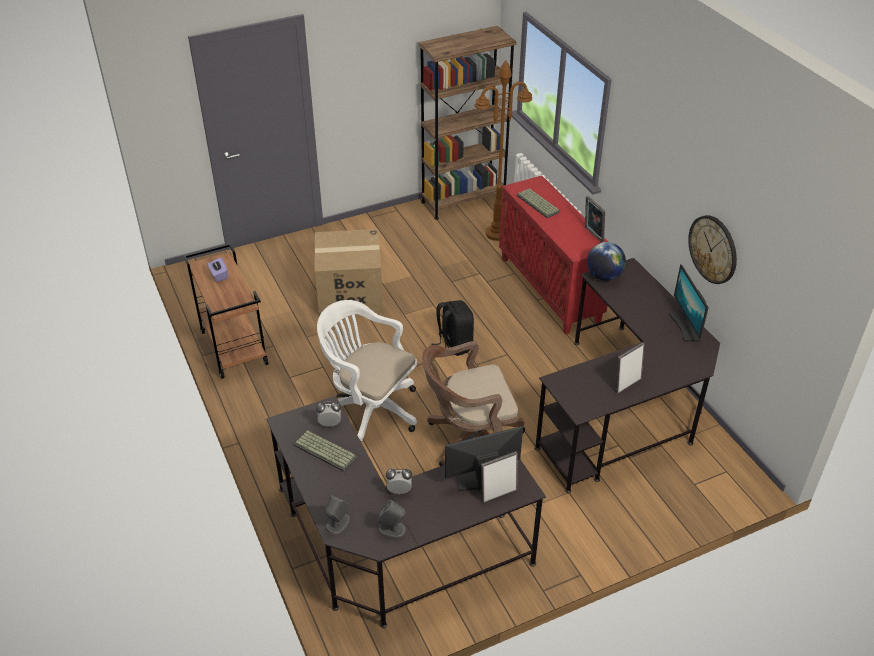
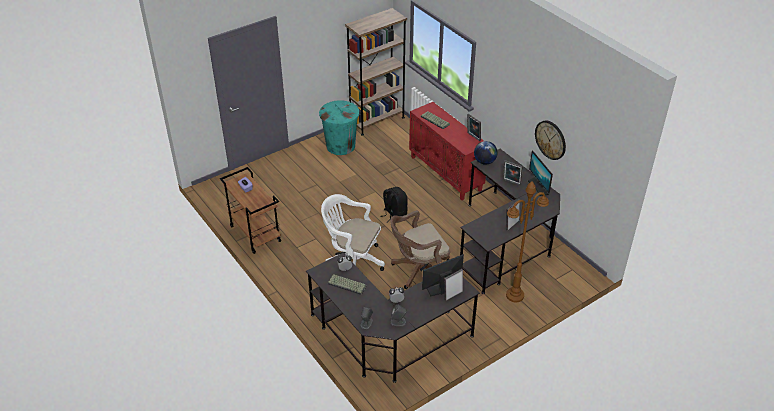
camera: 10 degrees left, 0 degrees up
(350, 294) = (320, 191): cardboard box -> none
(399, 231) = (340, 146): none -> turquoise trash can
(496, 234) = (403, 140): brown floor lamp -> brown floor lamp (514, 295)
(640, 314) = (511, 182): none -> picture frame

